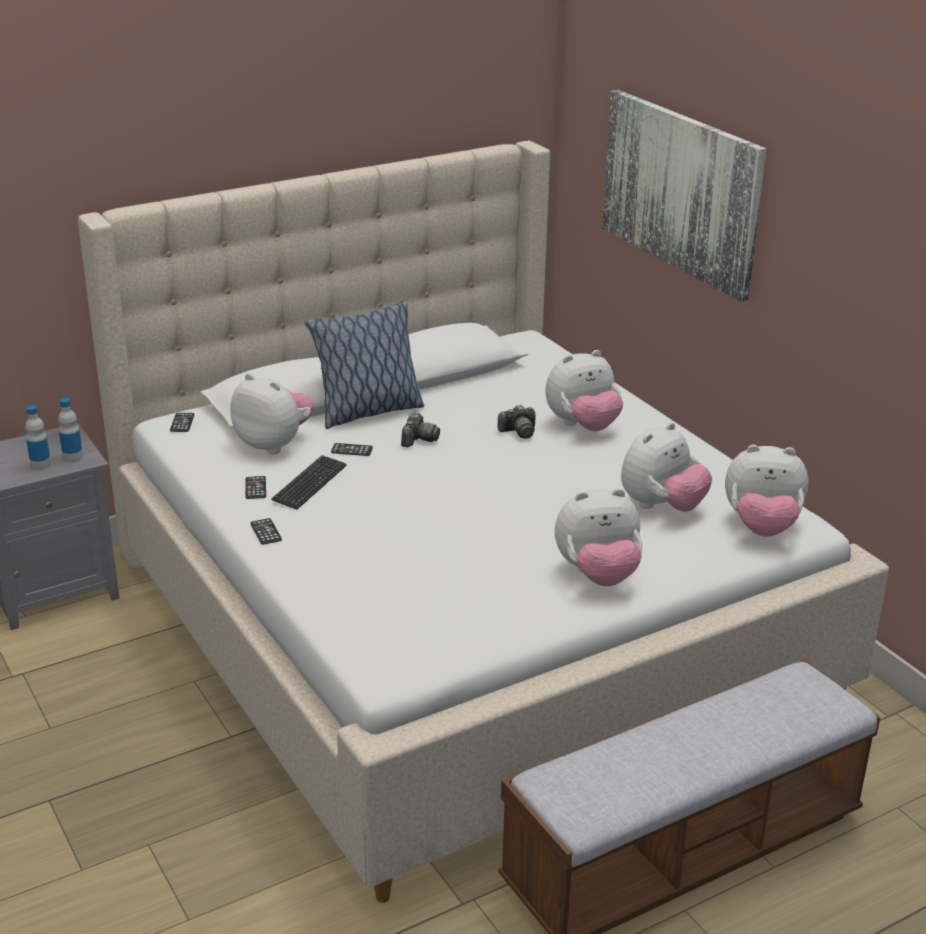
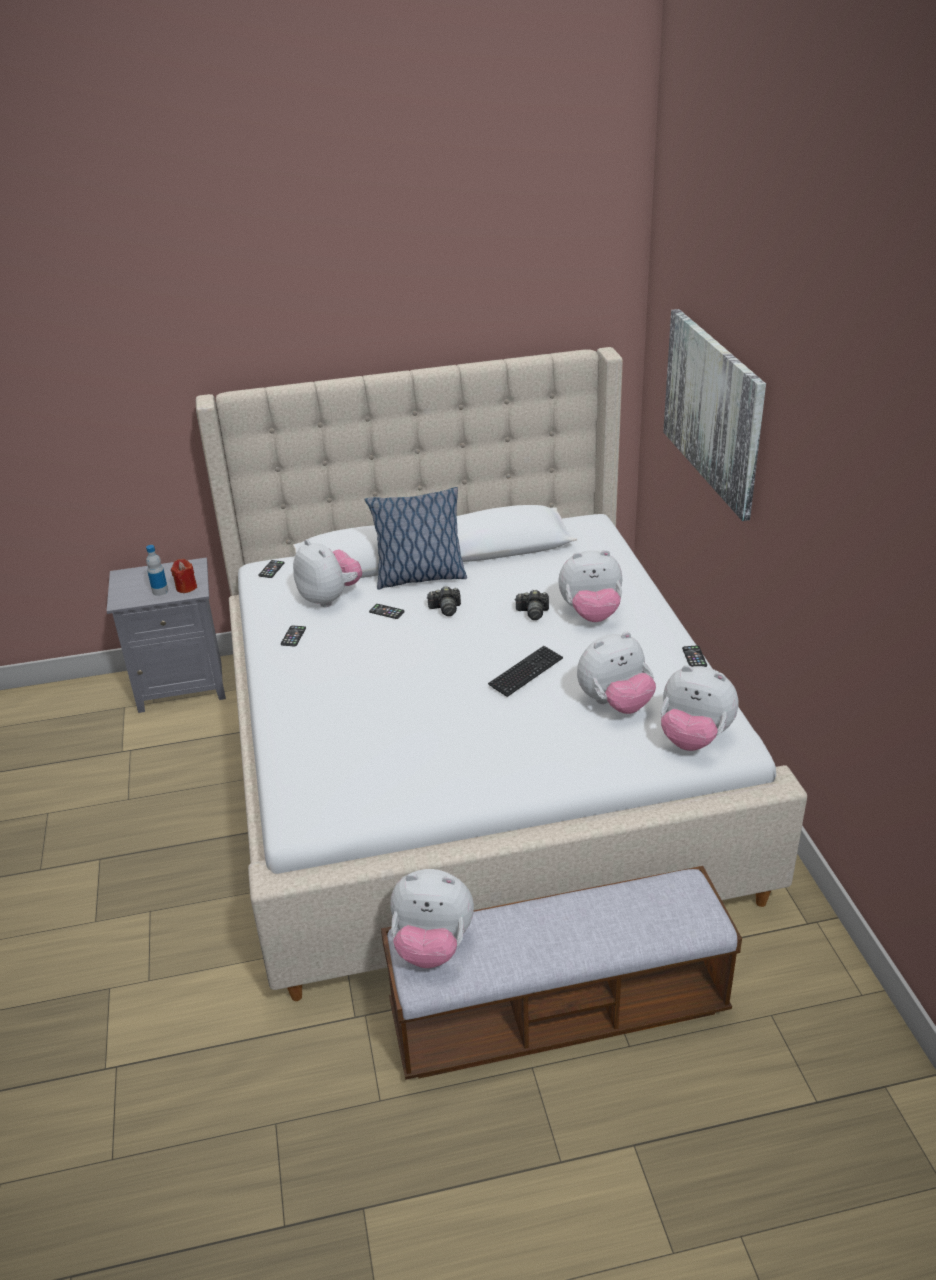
camera: 20 degrees right, 5 degrees up
(73, 457) = (186, 587): bottle -> red candle
(266, 532) = (278, 677): phone -> phone (694, 657)
(309, 484) = (336, 639): keyboard -> keyboard (526, 672)
(418, 439) = (445, 609): camera -> camera turned 45 degrees clockwise
(598, 575) = (520, 762): plush toy -> plush toy (432, 946)

